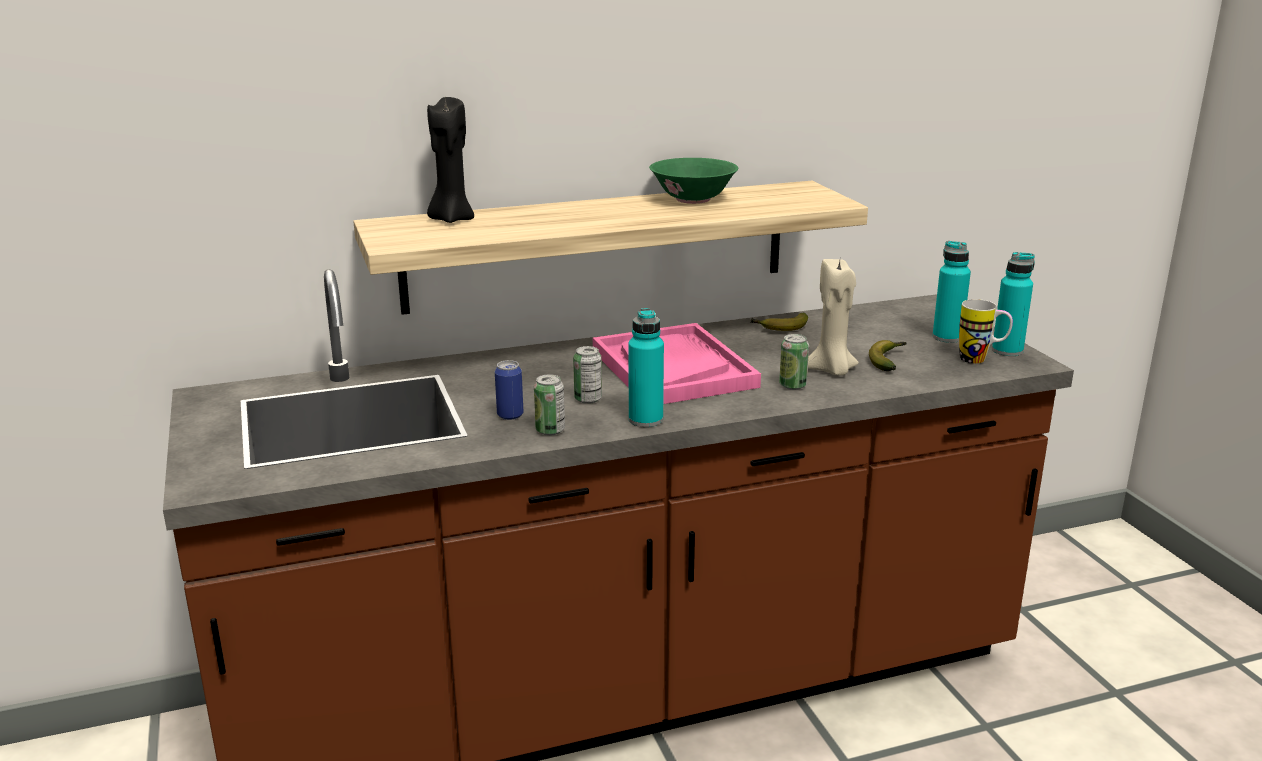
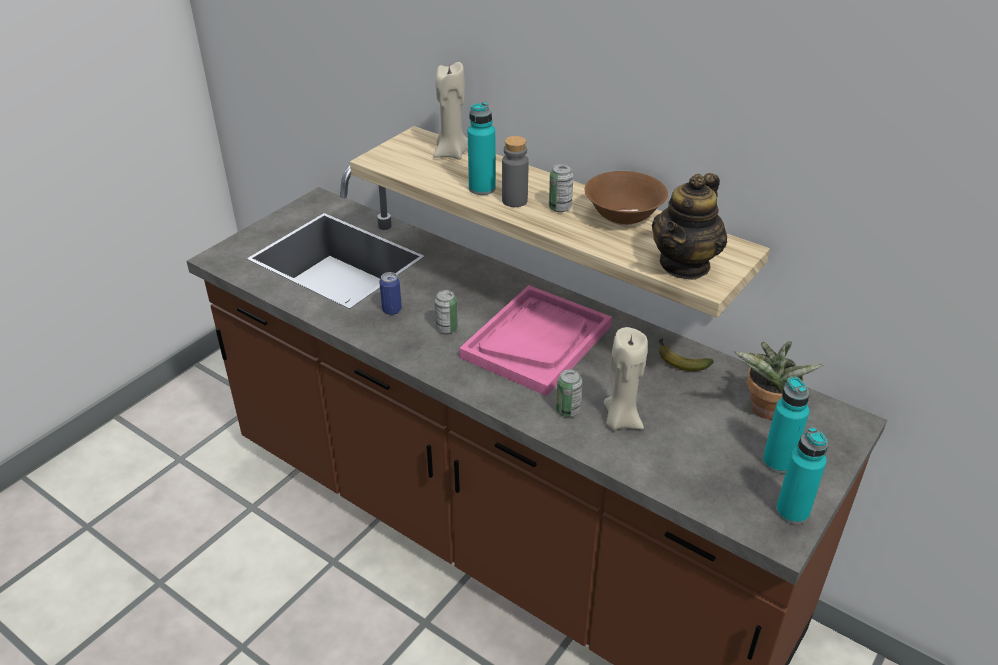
camera: 55 degrees right, 15 degrees up
(451, 219) = (451, 153): black candle -> beige candle
(550, 430) = (385, 335): can -> can (560, 207)
(595, 220) = (514, 201): none -> grey bottle
(645, 420) = (437, 366): turquoise bottle -> turquoise bottle (482, 188)
(693, 199) = (623, 217): green bowl -> brown bowl
(799, 201) = (685, 265): none -> teapot
(883, 322) = (765, 412): none -> potted plant
(888, 360) = (678, 444): banana -> none
(981, 360) = (746, 501): mug -> none

